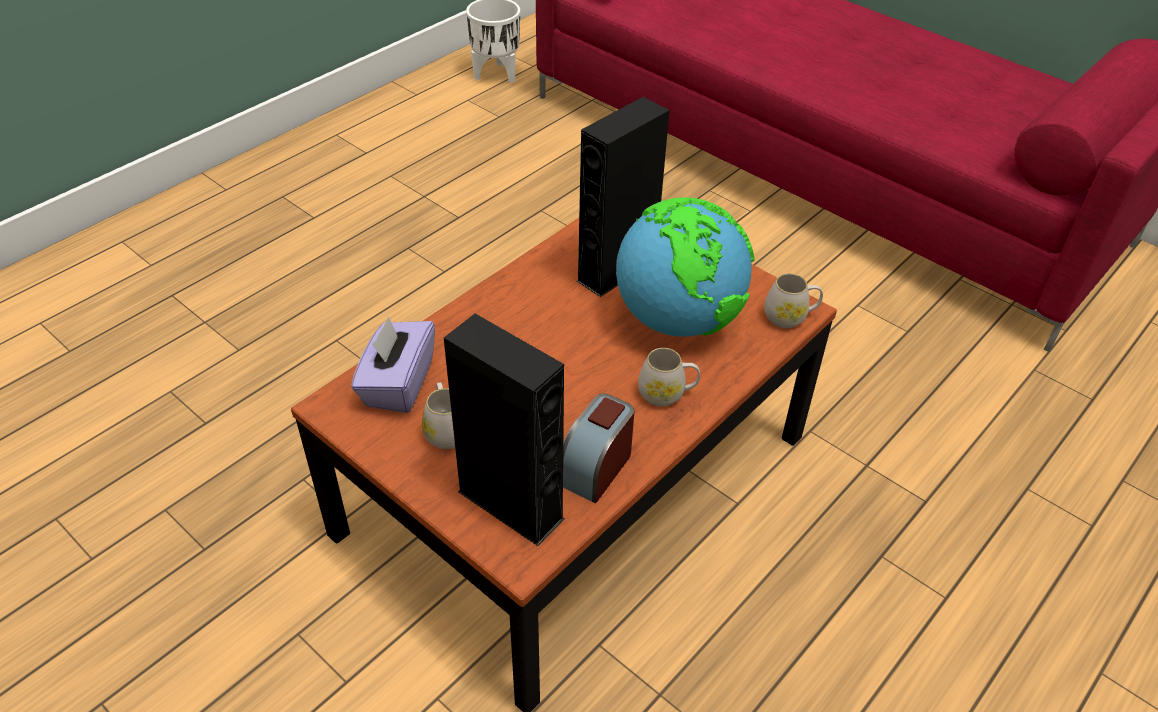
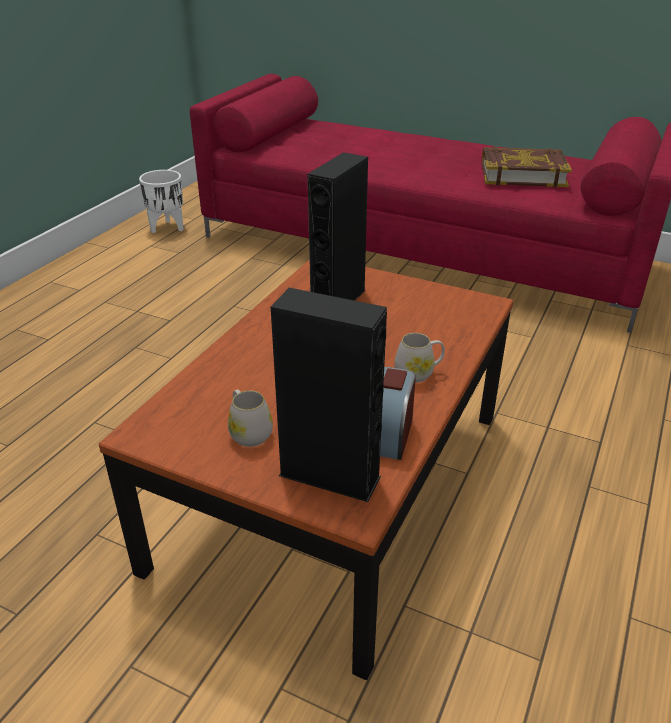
camera: 15 degrees left, 10 degrees down
(398, 384) = (191, 407): purple tissue box -> none
(678, 320) = (401, 325): globe -> none
(790, 317) = (483, 309): white mug -> none
(956, 100) = (522, 174): none -> book

